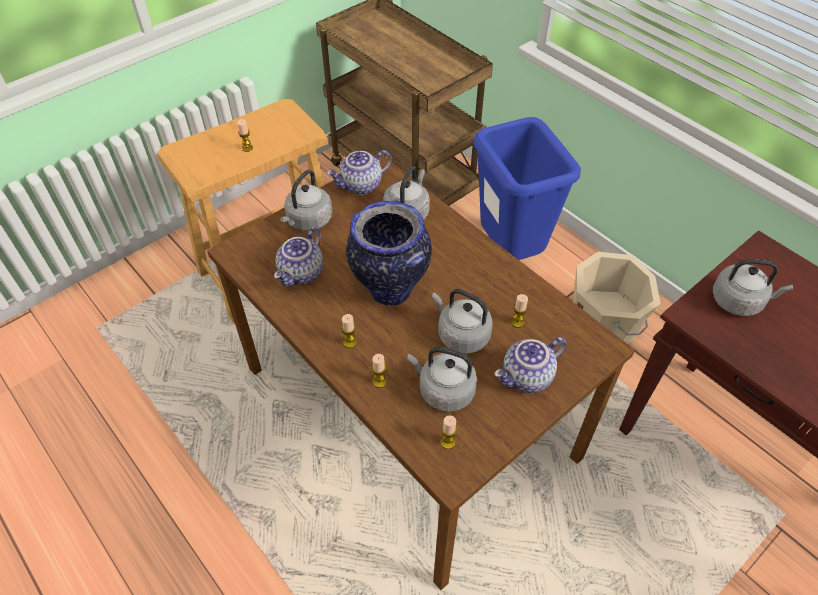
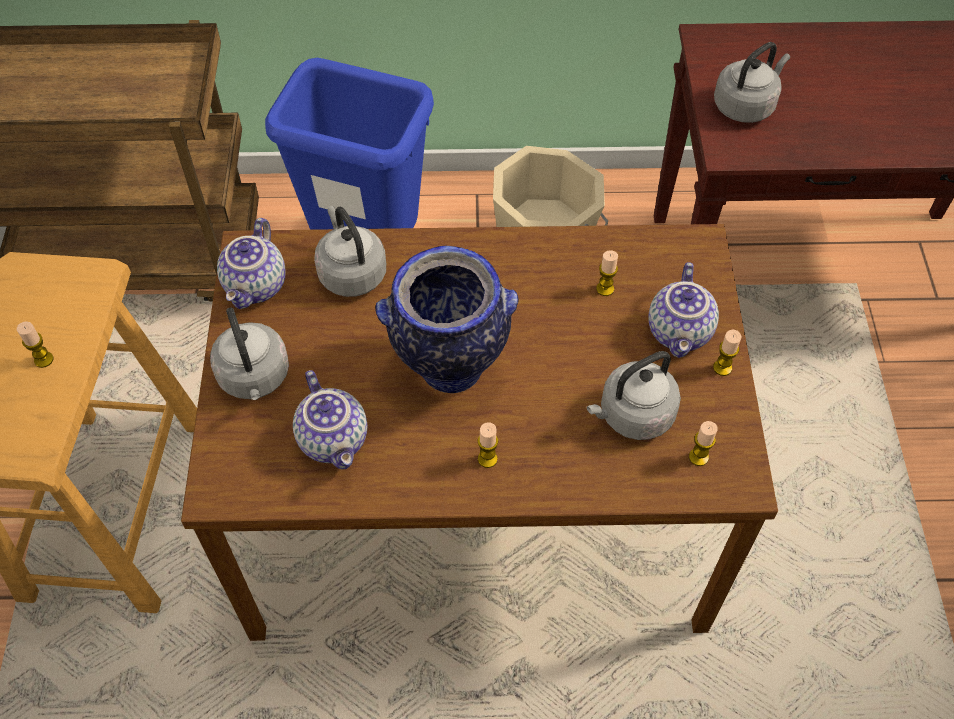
camera: 50 degrees left, 5 degrees up
(379, 381) = (568, 466): candle -> candle (722, 368)
(461, 335) = (575, 349): grey kettle -> none

